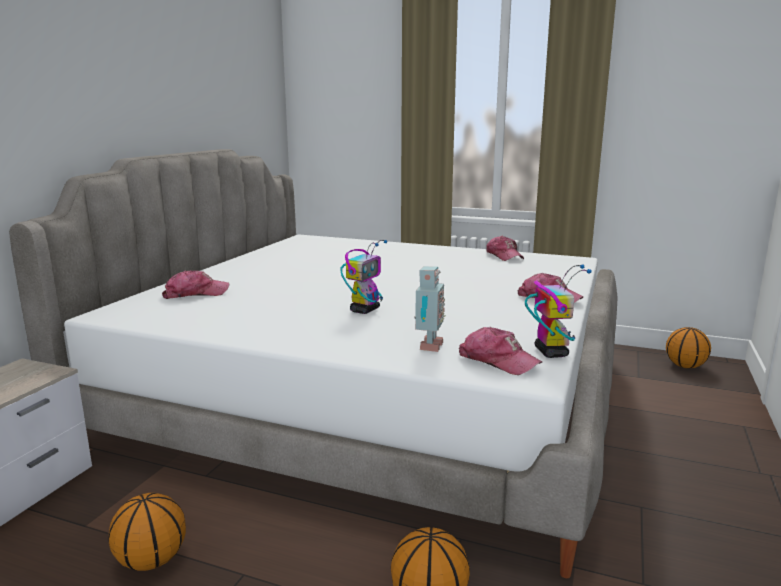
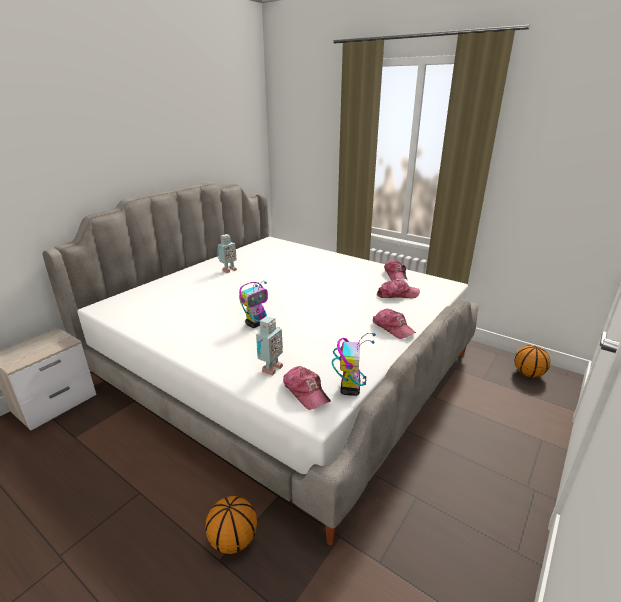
camera: 15 degrees right, 10 degrees up
(151, 560) = (96, 470): basketball -> none
(195, 294) = (164, 293): cap -> cap (397, 294)
(272, 266) = (228, 270): none -> toy robot

